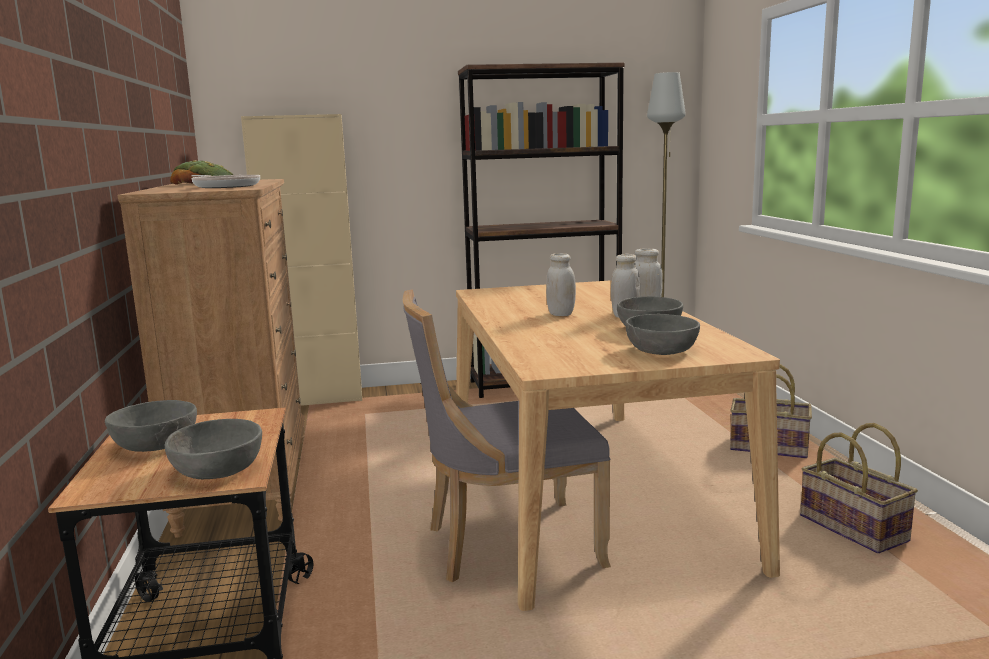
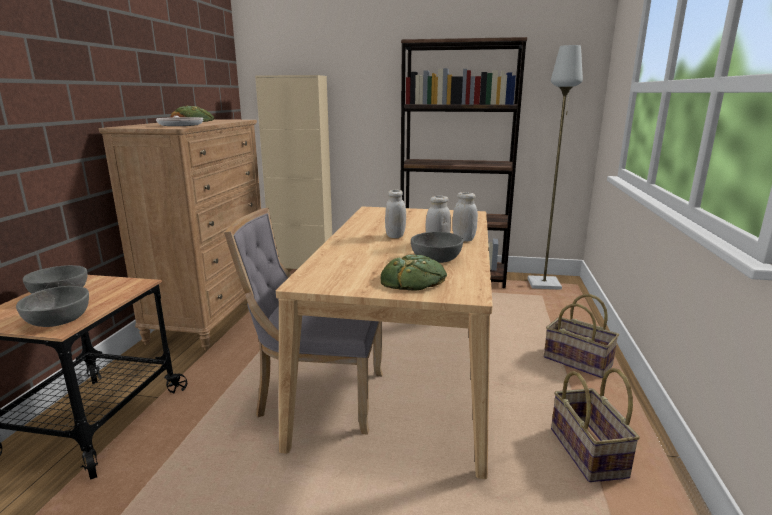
camera: 20 degrees right, 5 degrees up
(662, 350) = (413, 280): grey bowl -> bread

